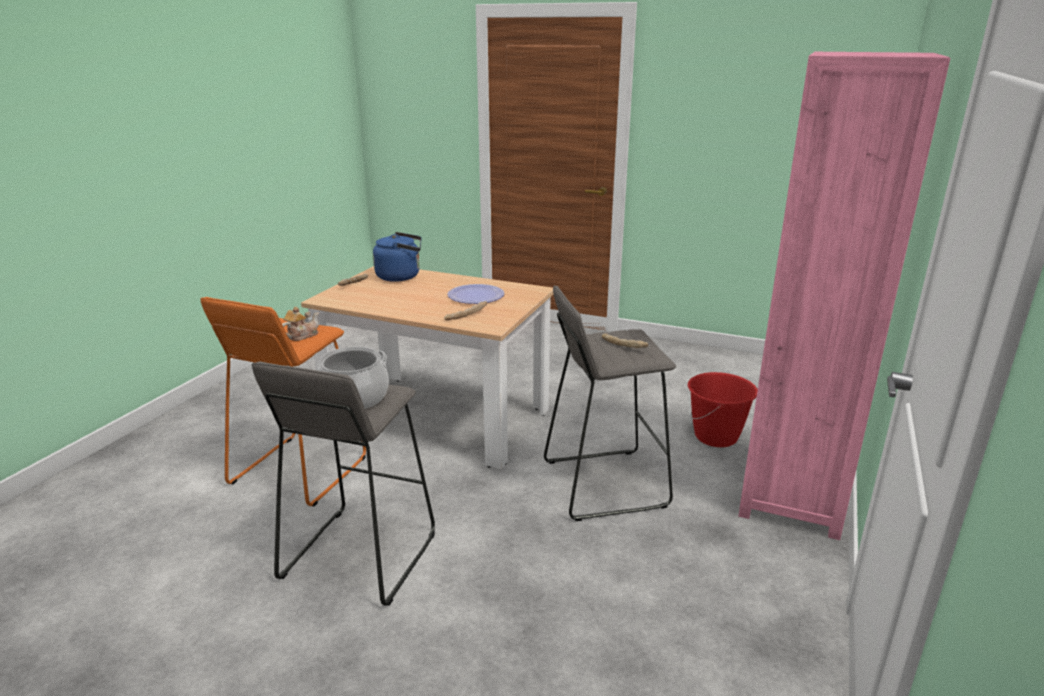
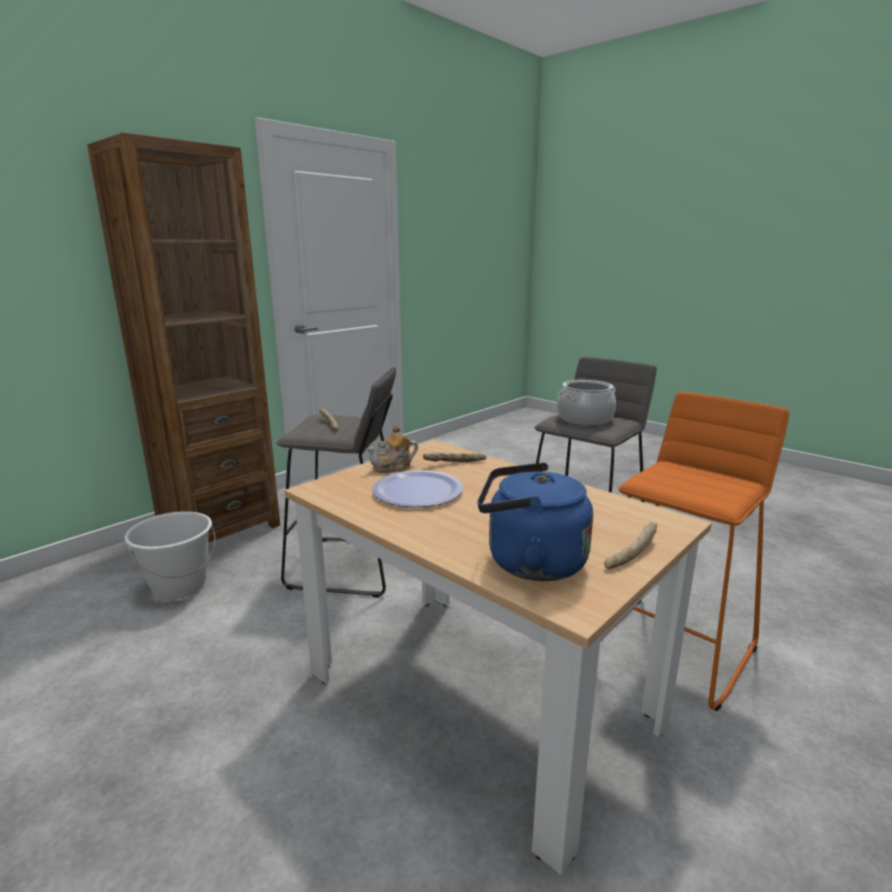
camera: 160 degrees left, 5 degrees down
(302, 335) = (668, 474): teapot -> teapot (393, 467)
(716, 437) = (179, 586): red bucket -> white bucket
(792, 496) = (219, 528): pink bookcase -> brown bookcase

